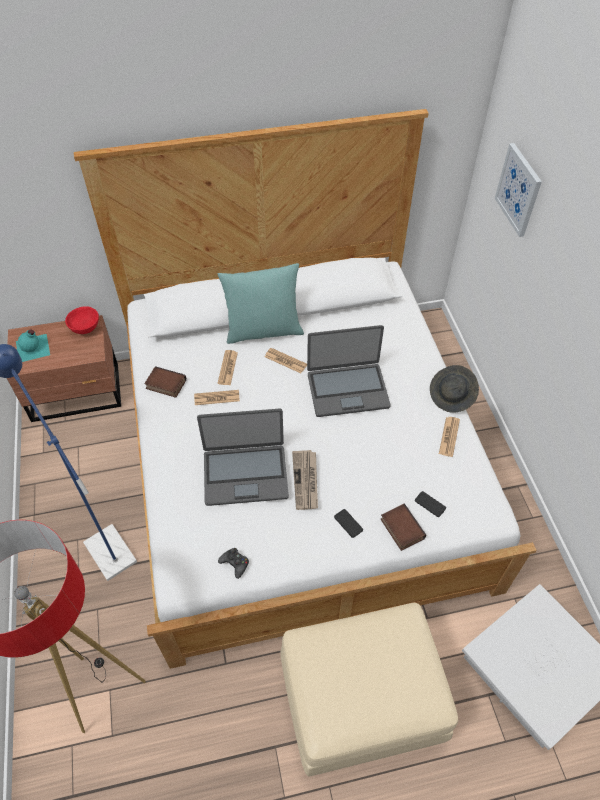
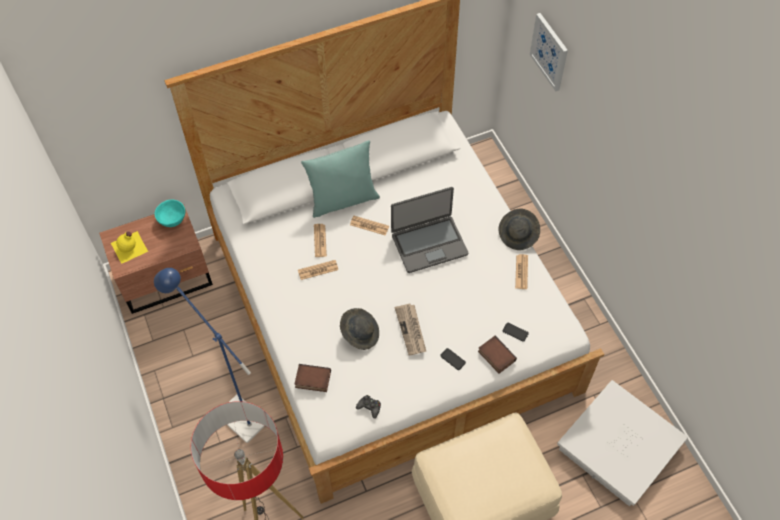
camera: 10 degrees left, 5 degrees up
(33, 348) = (130, 247): turquoise bottle -> yellow bottle
(85, 328) = (172, 220): red bowl -> turquoise bowl
(165, 385) = (269, 265): book -> book (312, 380)
(245, 474) = (360, 333): laptop -> grey hat

